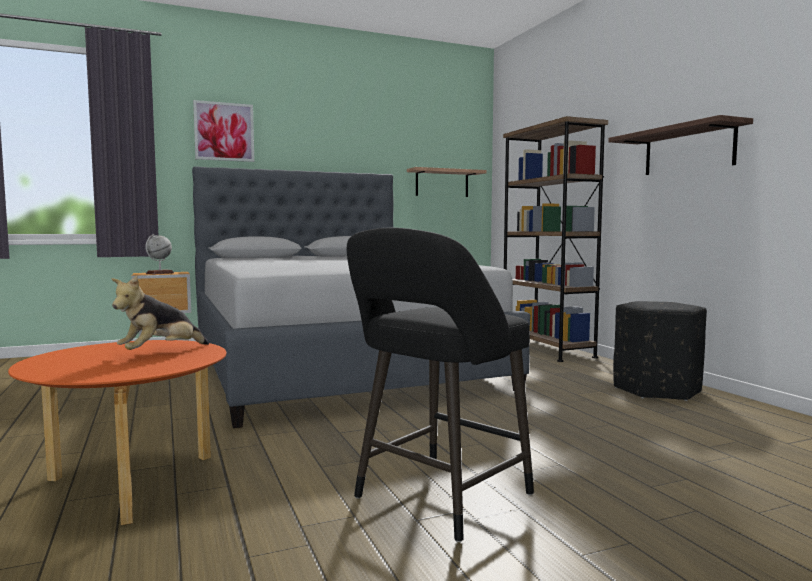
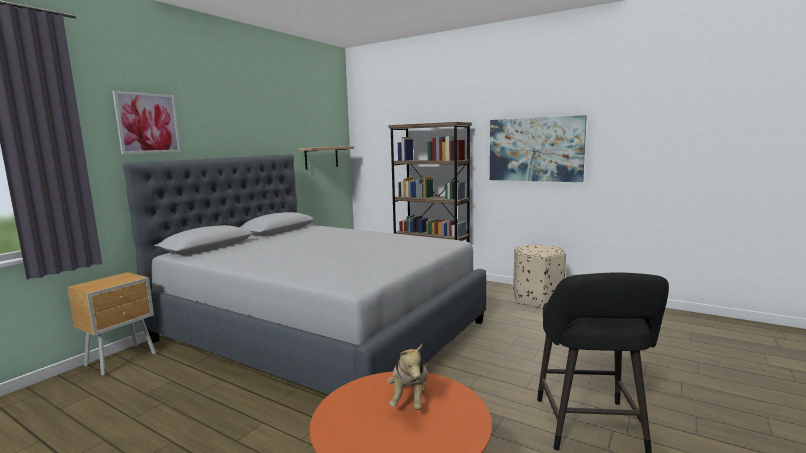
camera: 35 degrees left, 5 degrees up
(160, 273) = (108, 282): globe -> none
(657, 390) = (538, 300): black ottoman -> beige ottoman
(688, 150) = (535, 149): shelf -> picture

